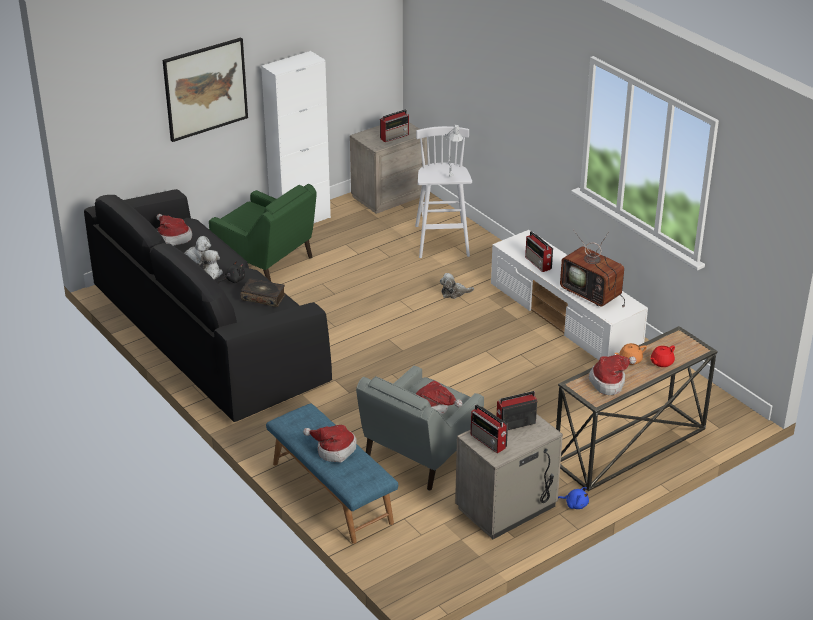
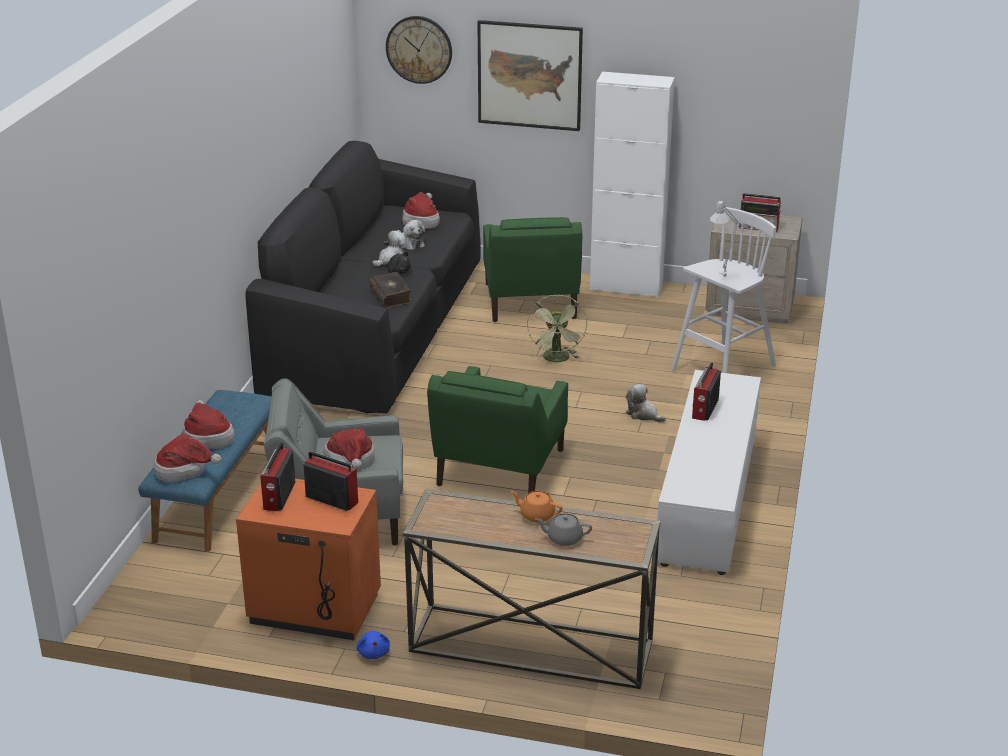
camera: 50 degrees right, 5 degrees down
(117, 101) = (419, 49): none -> wall clock
(350, 289) = (557, 359): none -> green fan
(445, 371) = (499, 469): none -> green armchair
(507, 507) = (314, 609): beige nightstand -> orange nightstand
(593, 293) = (702, 465): television -> none
(609, 382) = (473, 519): hat -> hat (185, 470)
(661, 362) = (564, 538): red teapot -> grey teapot

